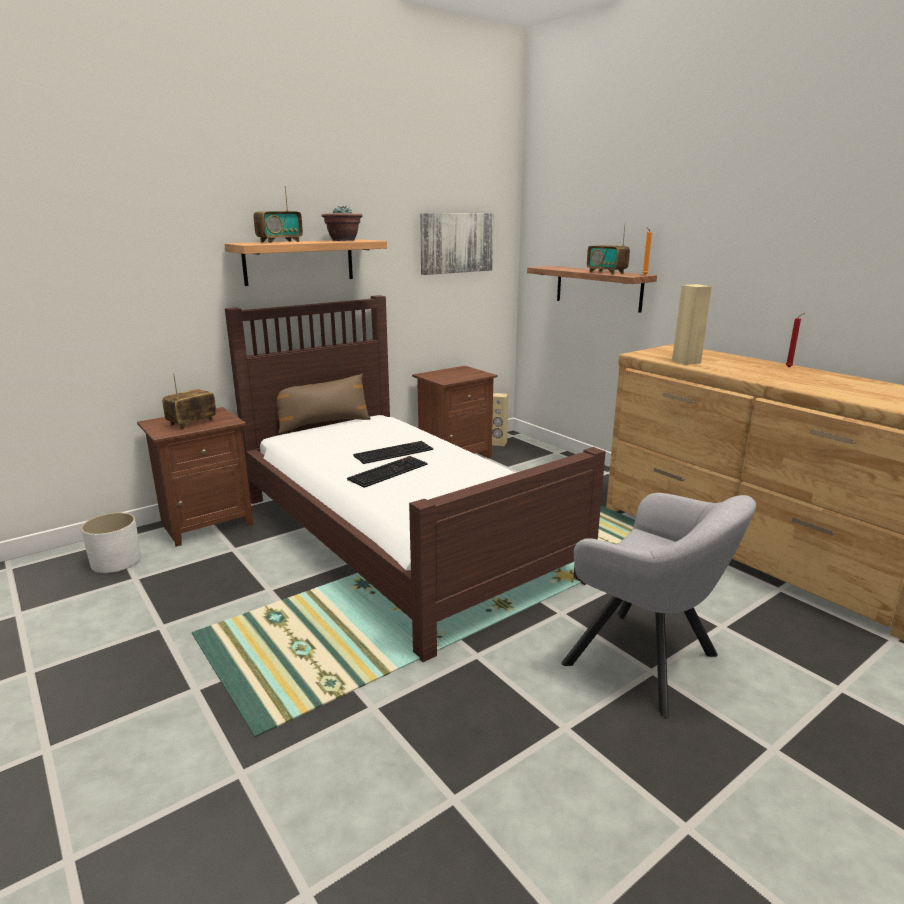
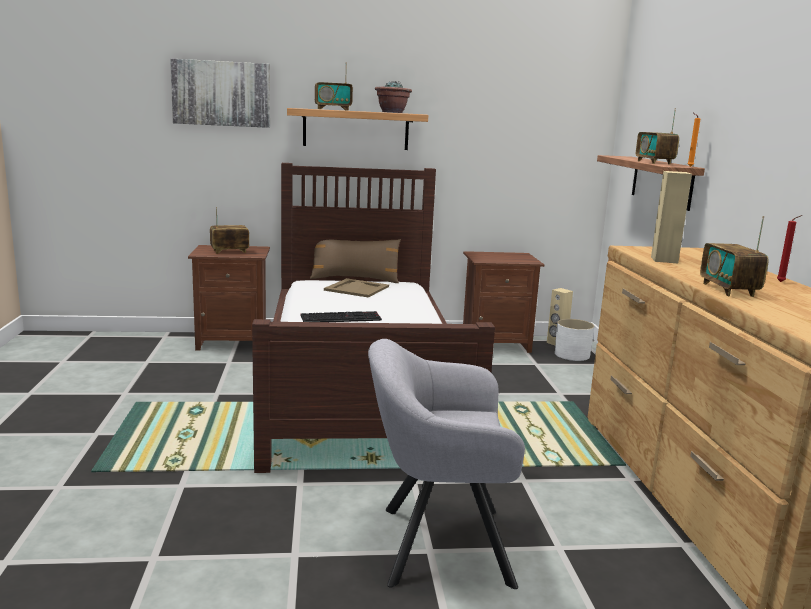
camera: 30 degrees right, 5 degrees down
(116, 561) = (149, 348): white planter -> white planter (572, 355)
(347, 434) = (357, 288): none -> beige tray
(394, 452) = (370, 307): keyboard -> none
(456, 243) = (530, 125): picture -> picture (221, 93)
(648, 663) = (435, 544): grey armchair -> grey armchair turned 105 degrees clockwise
(787, 382) = (728, 290): none -> radio

